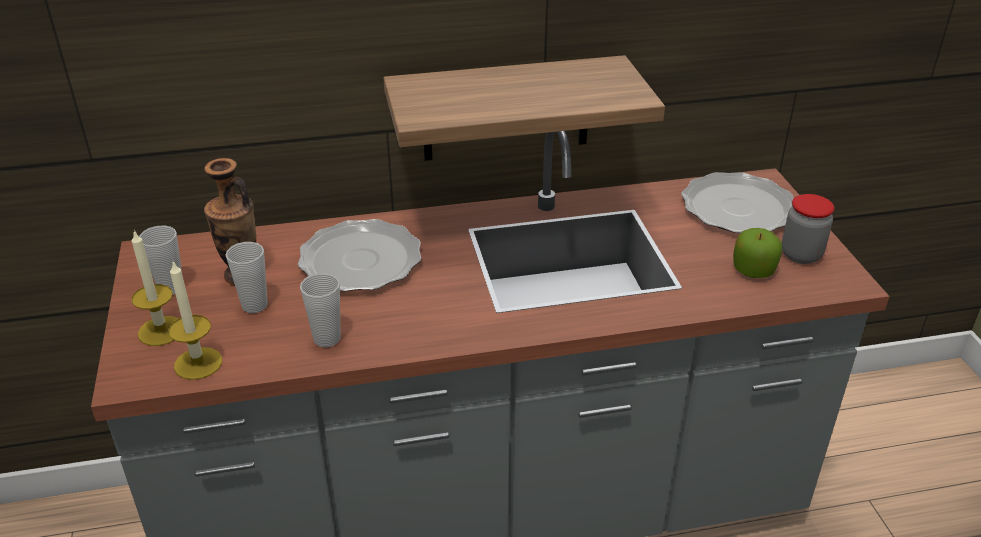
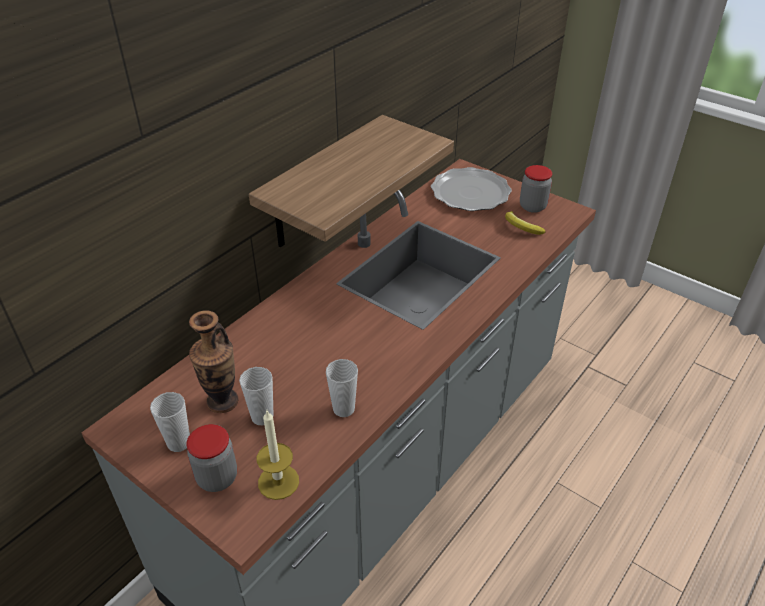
camera: 40 degrees left, 5 degrees up
(161, 331) = (217, 477): candle -> jar
(360, 261) = (294, 343): plate -> none
(753, 270) = (521, 227): apple -> banana

